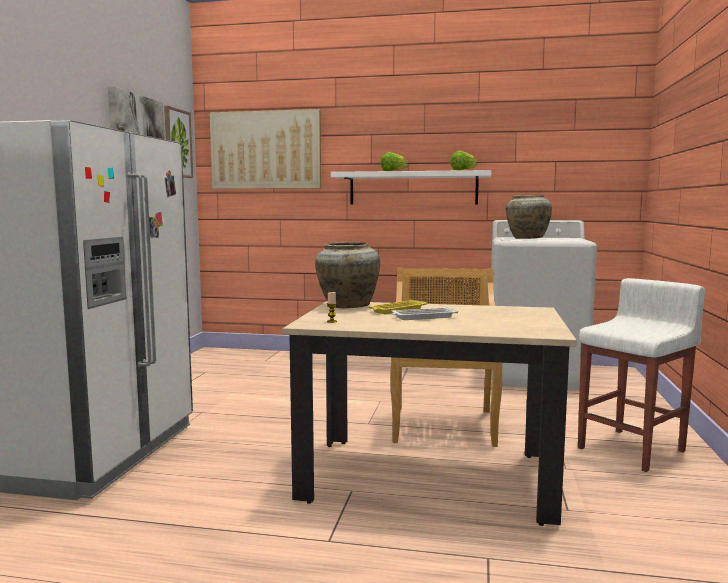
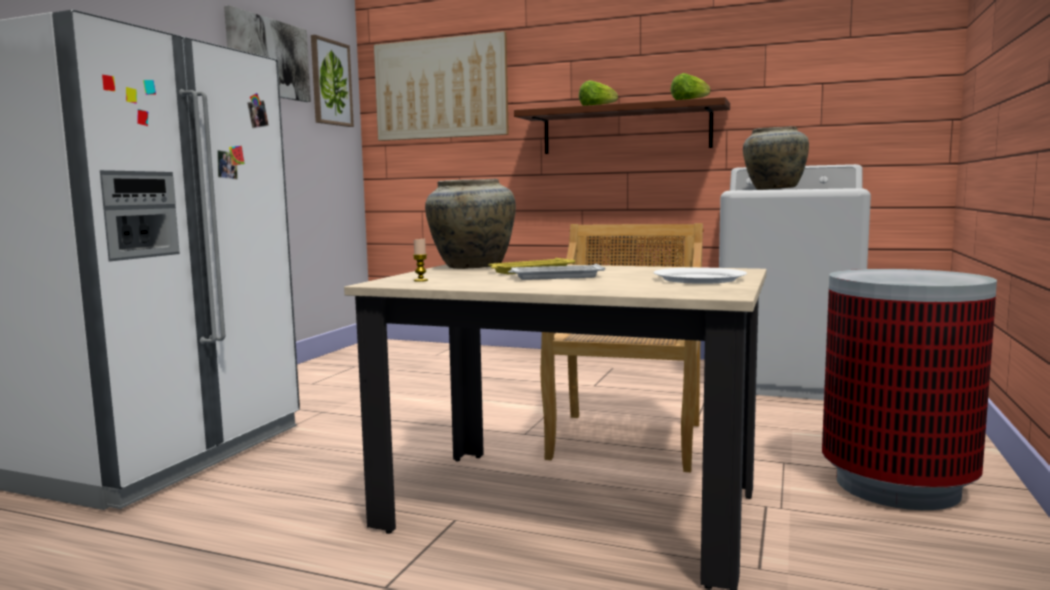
camera: 10 degrees right, 0 degrees up
(413, 188) = (625, 130): white shelf -> brown shelf
(522, 318) = (699, 279): none -> white plate
(632, 449) = (898, 486): white stool -> trash can

